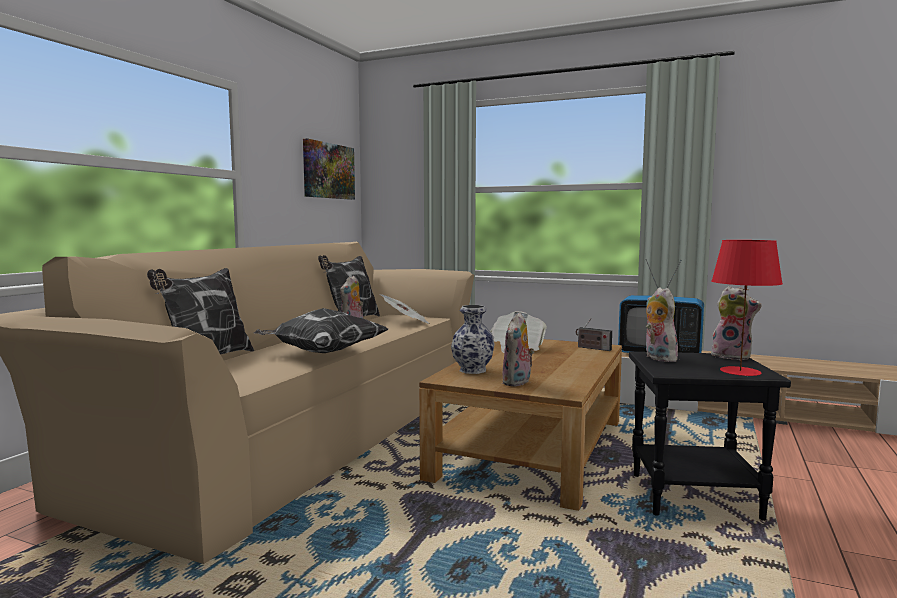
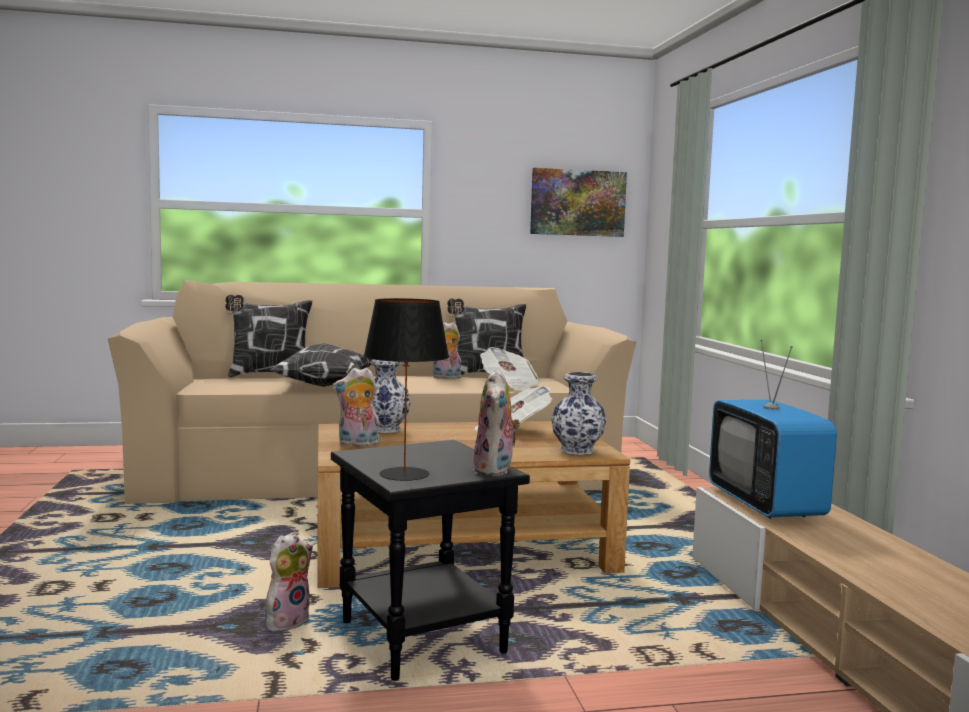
camera: 55 degrees right, 0 degrees up
(592, 348) = (578, 450): radio -> vase
(657, 358) = (429, 448): plush toy -> plush toy (287, 621)
(739, 371) = (405, 474): red table lamp -> black table lamp

